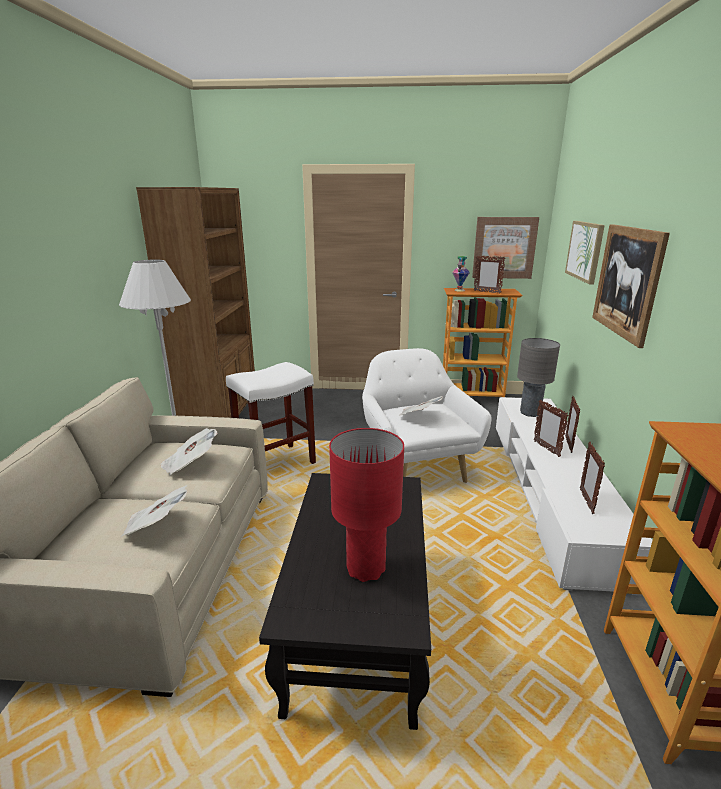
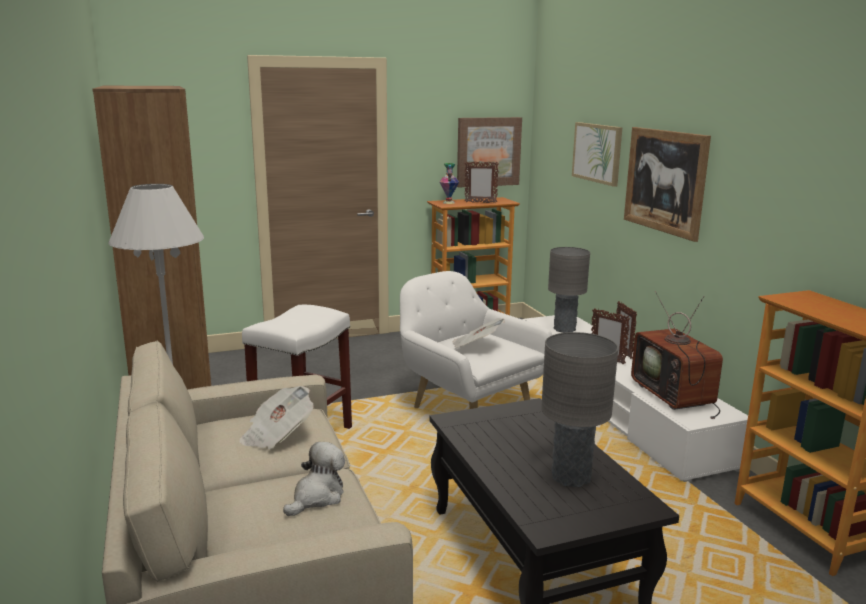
camera: 25 degrees left, 5 degrees down
(157, 525) = (317, 497): newspaper -> plush toy
(366, 568) = (571, 477): red table lamp -> grey table lamp
(586, 501) = (675, 396): picture frame -> television

